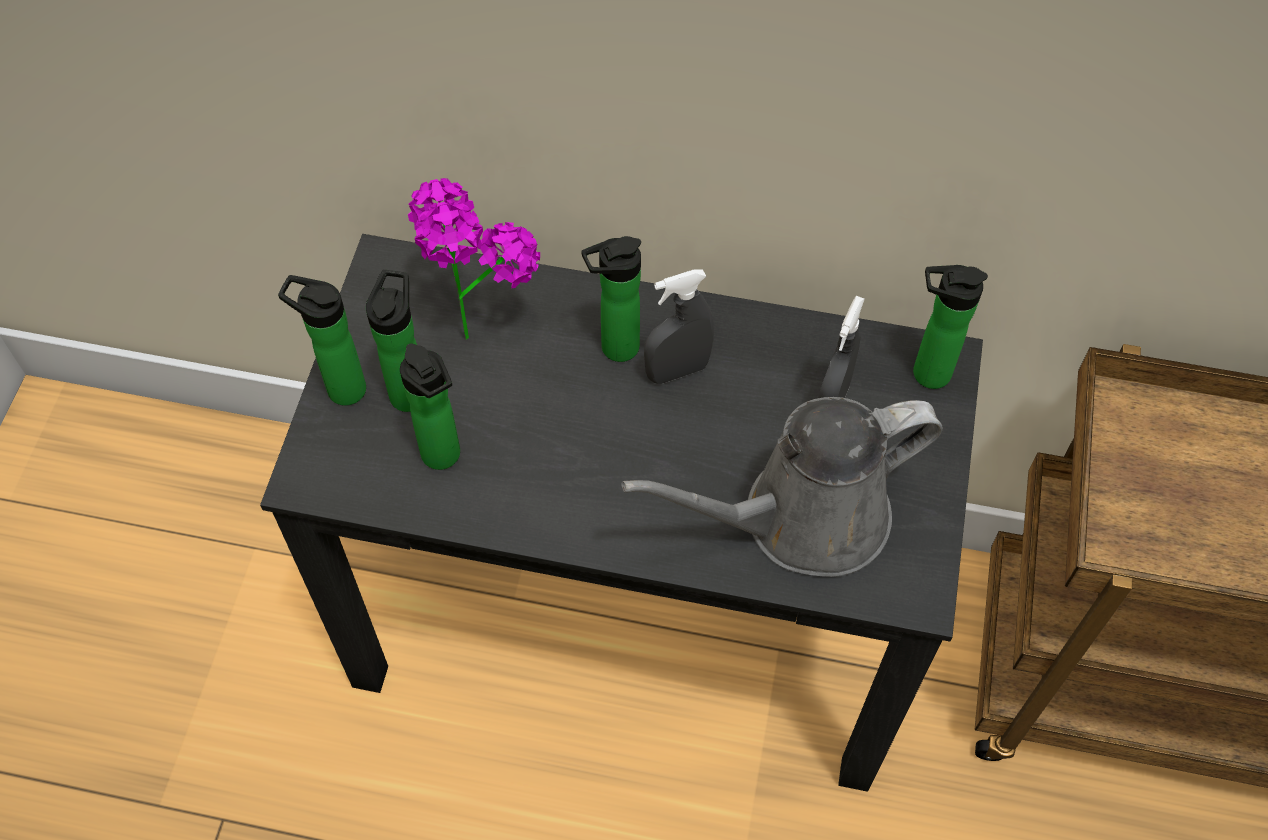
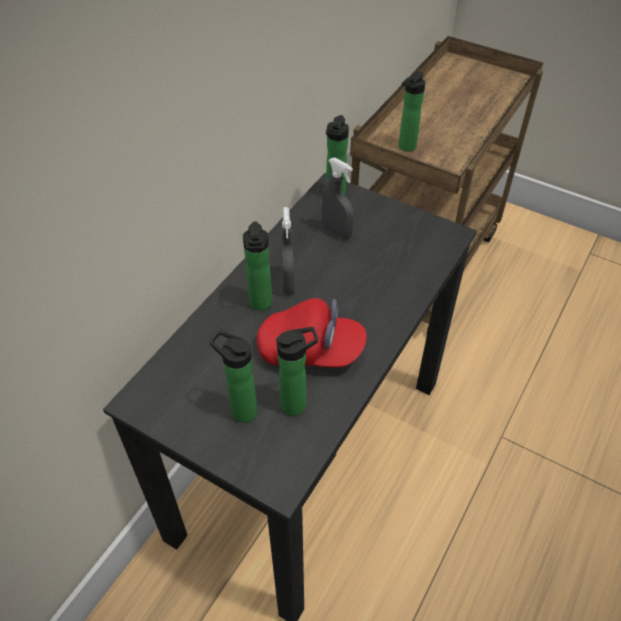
camera: 70 degrees left, 10 degrees down
(341, 387) = (220, 448): bottle -> bottle (405, 147)
(477, 319) = (206, 363): potted plant -> none
(549, 444) = (311, 350): none -> red cap
(801, 519) = (398, 261): grey watering can -> none

